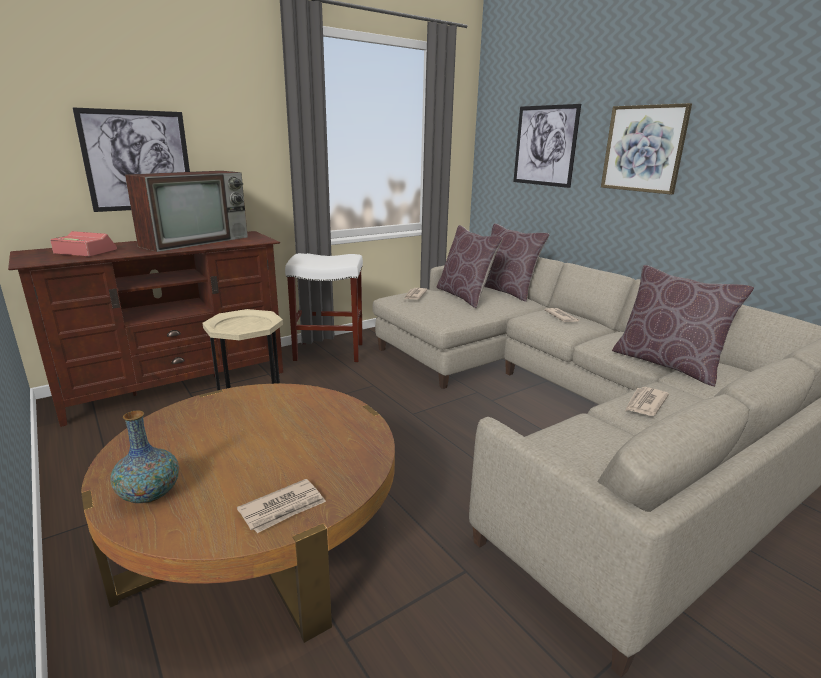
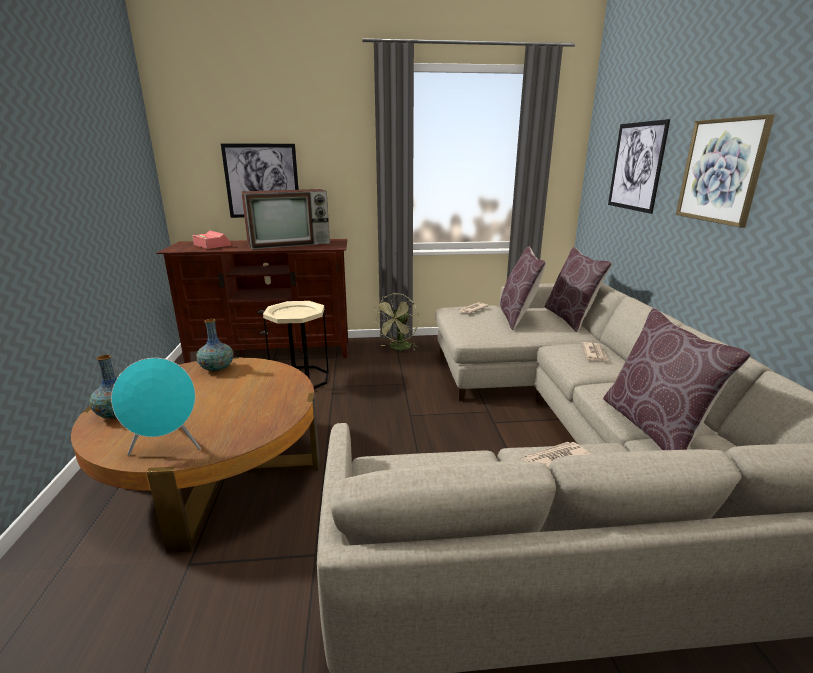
camera: 30 degrees right, 0 degrees up
(212, 408) = (217, 369): none -> vase
(283, 508) = (167, 448): newspaper -> turquoise speaker
(330, 351) = (398, 348): white stool -> green fan

